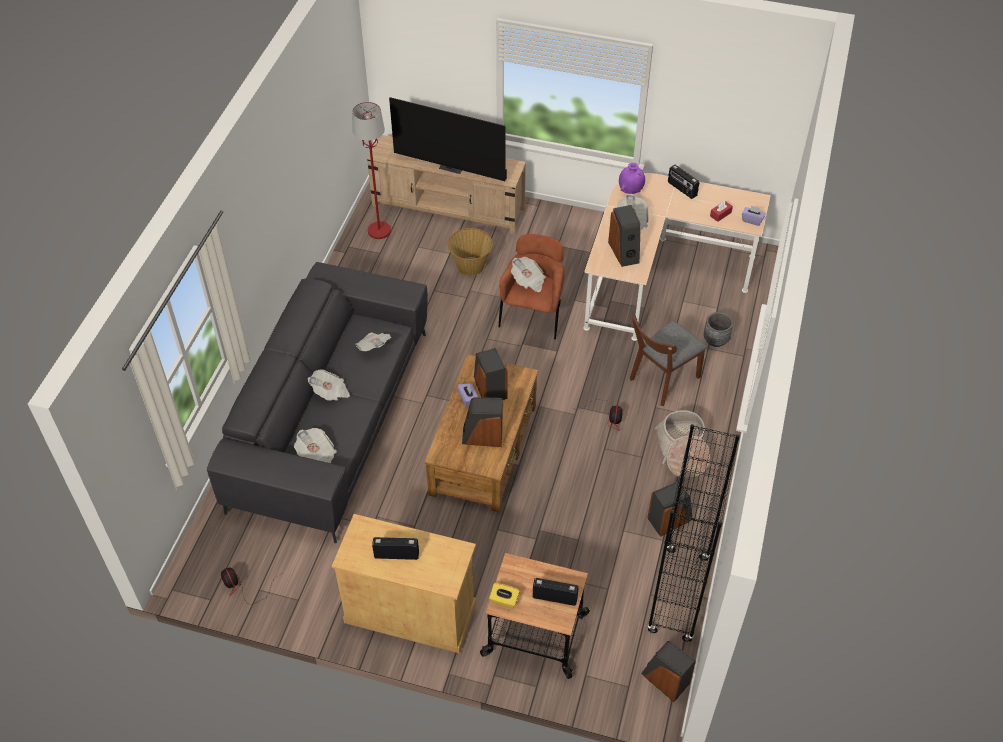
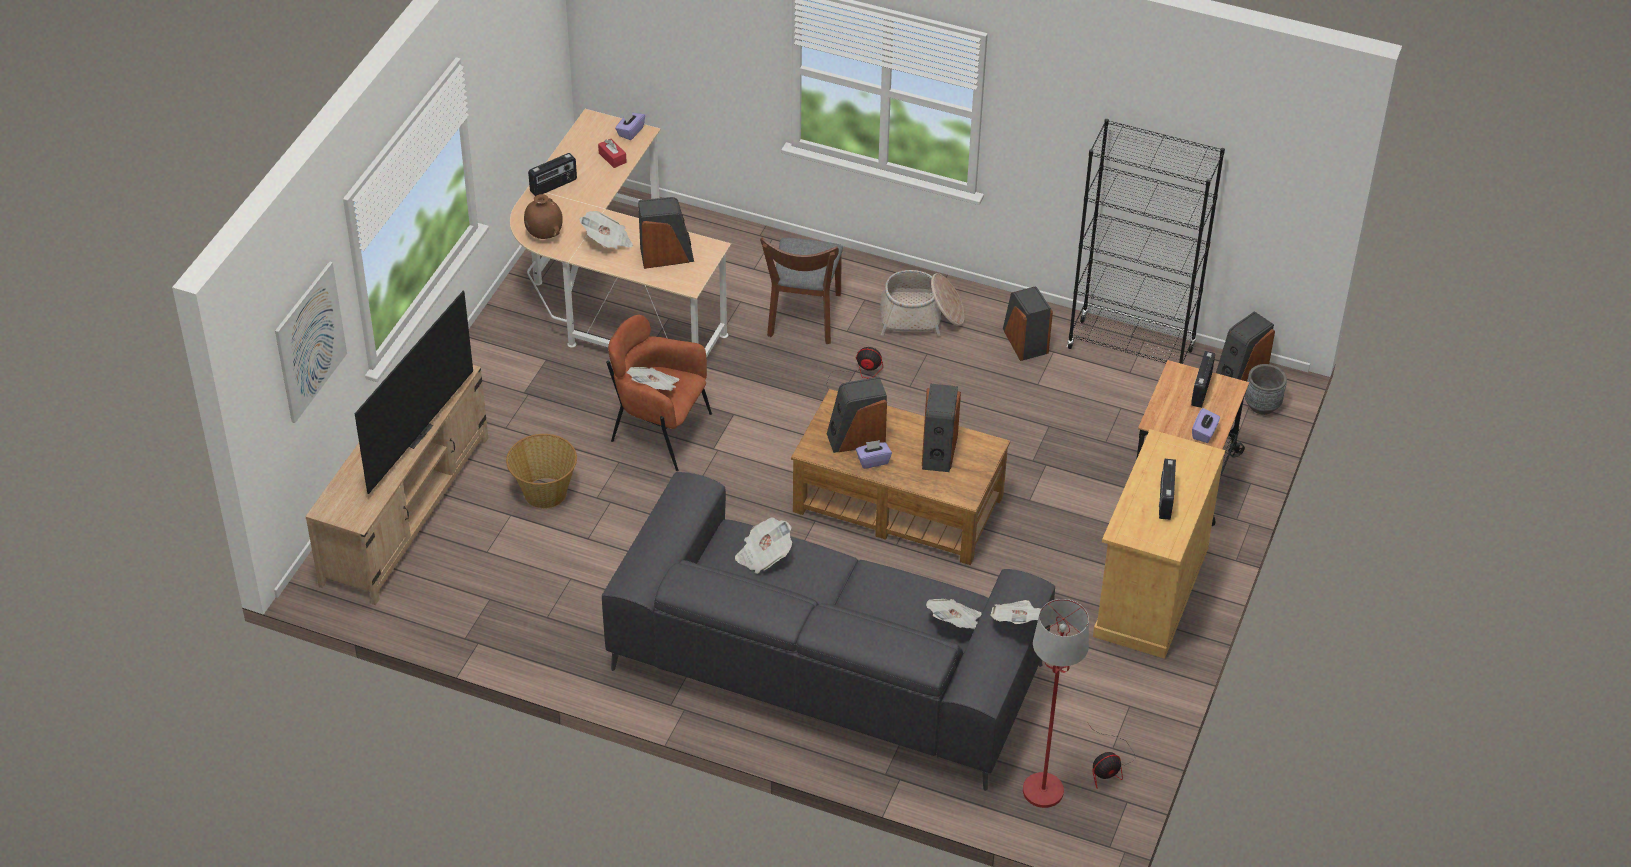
camera: 85 degrees left, 5 degrees down
(330, 392) = (842, 606): newspaper -> newspaper (1017, 622)
(379, 230) = (437, 598): red floor lamp -> red floor lamp (1042, 791)
(438, 65) = (310, 342): none -> picture
(504, 600) = (1204, 433): yellow tissue box -> purple tissue box
(630, 190) = (544, 234): purple vase -> brown vase
(661, 381) = (803, 319): brown chair -> brown chair turned 45 degrees clockwise
(715, 340) = (740, 259): grey planter -> grey planter (1262, 405)

